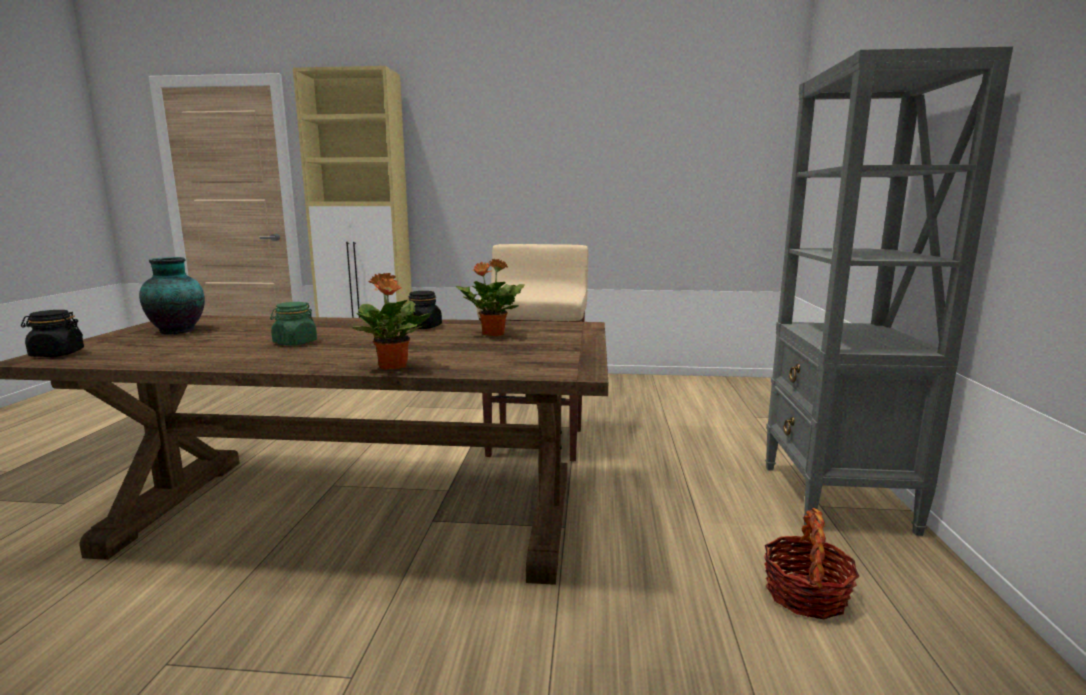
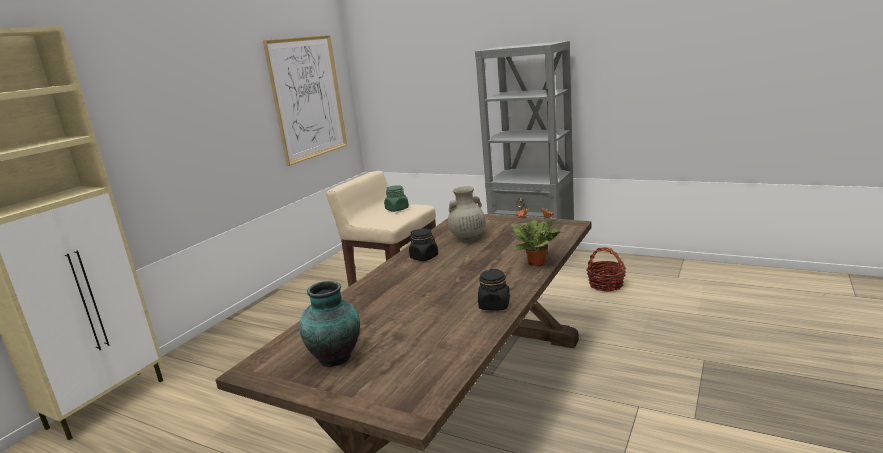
camera: 65 degrees left, 5 degrees up
(57, 354) = (399, 405): black jar -> black jar (494, 305)
(295, 343) = (442, 297): green jar -> green jar (397, 209)
(492, 334) = (467, 238): potted plant -> beige vase
(697, 170) = (307, 98): none -> picture

